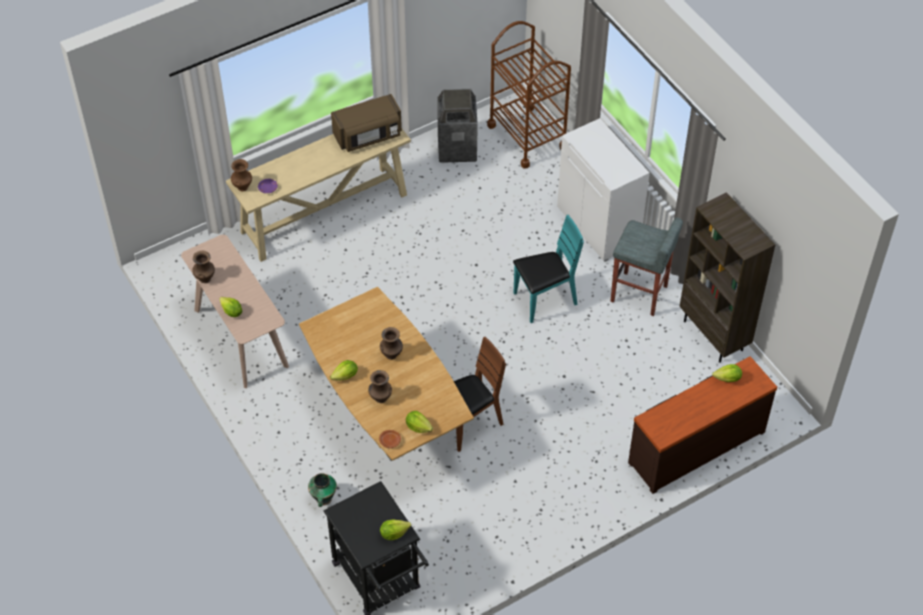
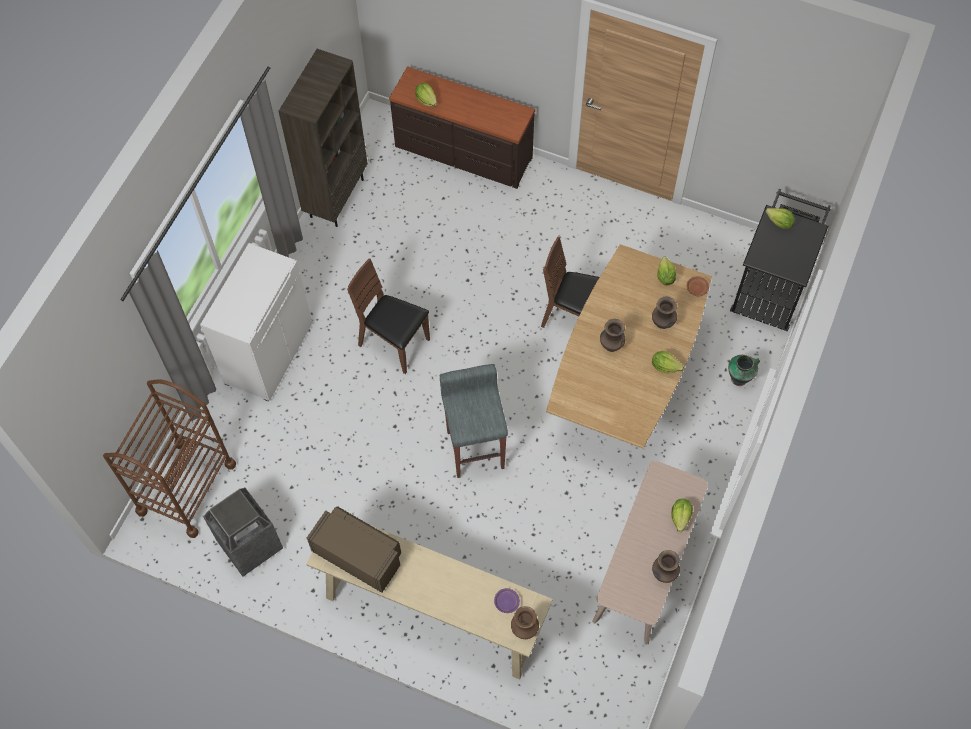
camera: 125 degrees left, 10 degrees up
(545, 300) = (394, 344): turquoise chair -> brown chair
(639, 294) = (331, 274): grey stool -> grey stool (476, 448)

